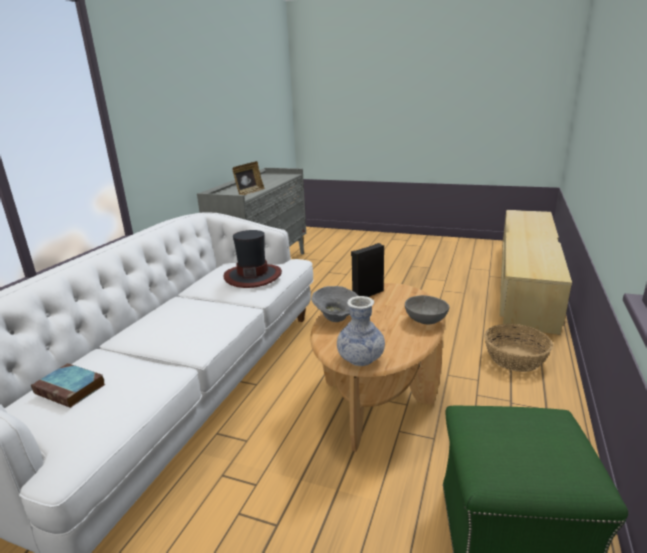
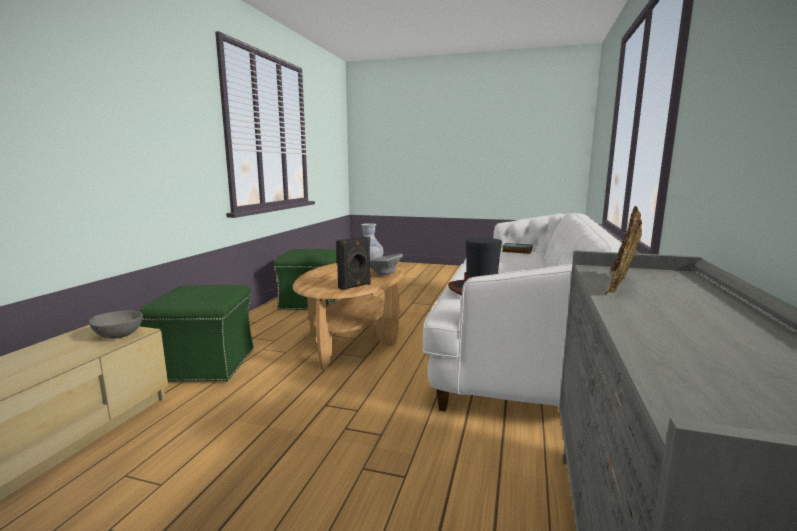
camera: 175 degrees right, 10 degrees down
(425, 320) = (316, 273): grey bowl -> grey bowl (119, 336)
(515, 358) = (205, 364): basket -> green ottoman

